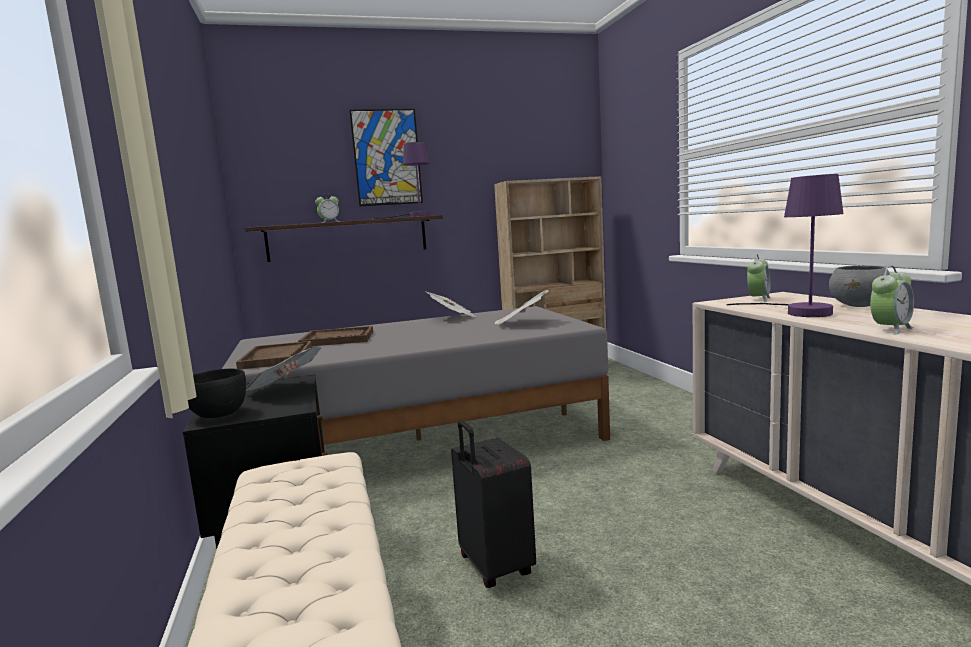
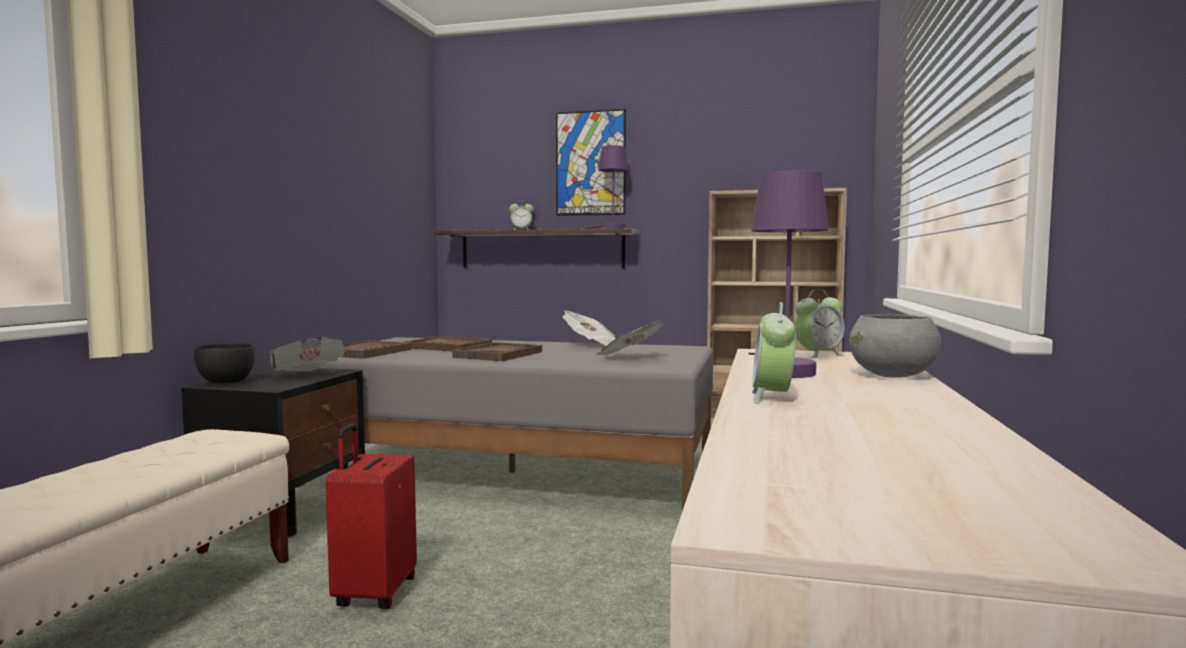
camera: 30 degrees right, 5 degrees down
(410, 338) = (498, 354): none -> brown tray
(494, 567) = (373, 593): black suitcase -> red suitcase
(890, 329) = (772, 397): alarm clock -> alarm clock turned 105 degrees clockwise

